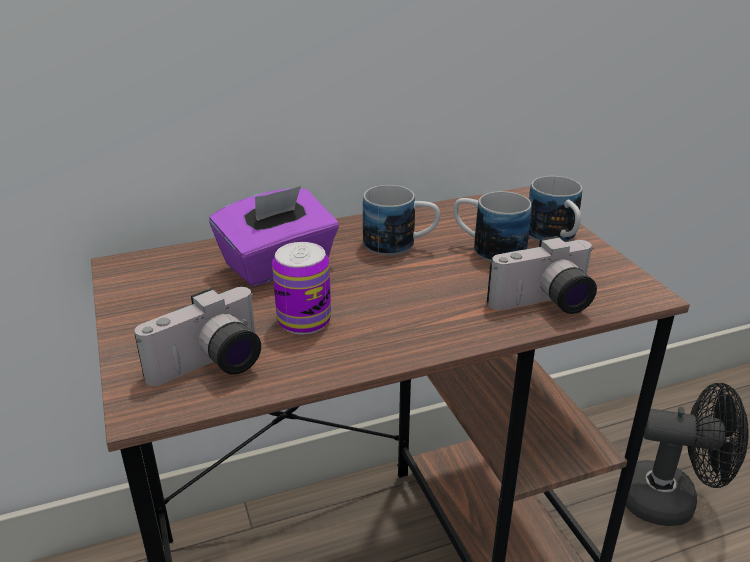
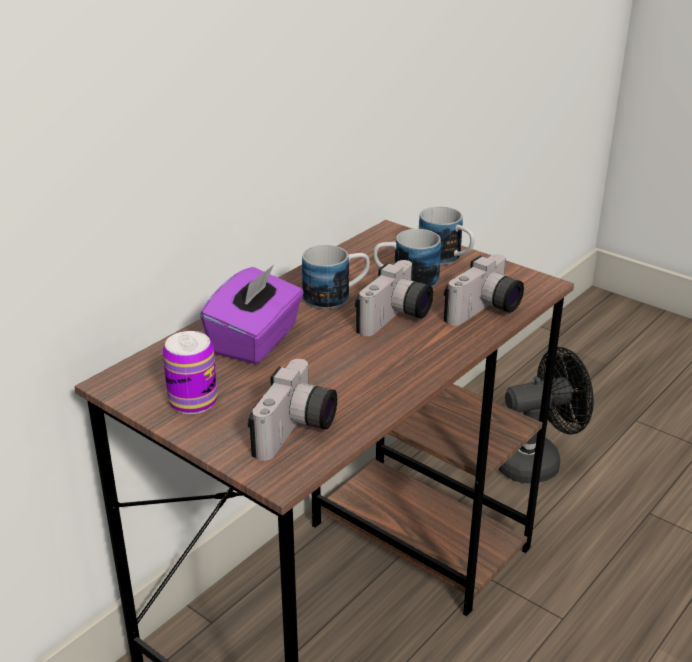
camera: 30 degrees left, 0 degrees up
(304, 320) = (327, 376): can -> can (193, 401)
(437, 284) = (397, 319): none -> camera

